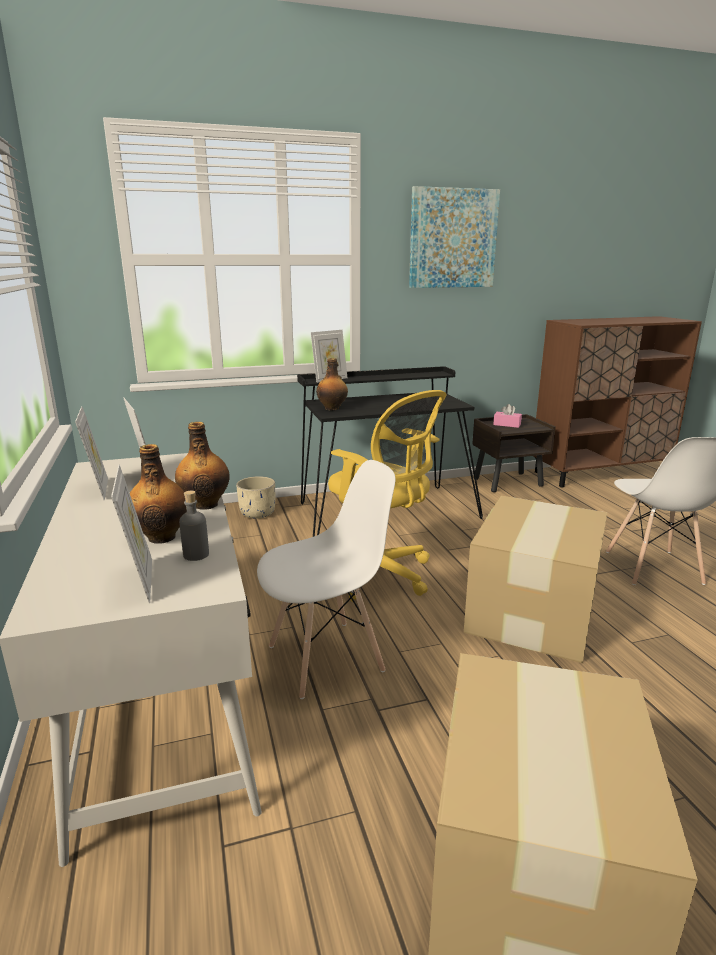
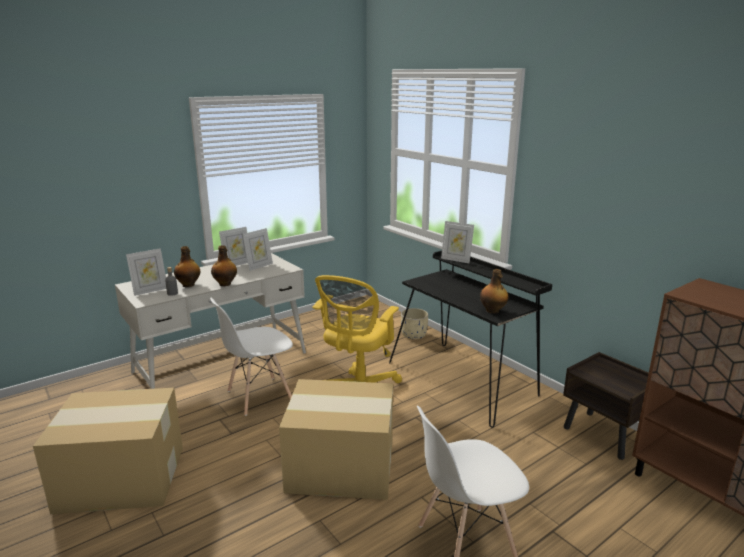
camera: 70 degrees right, 0 degrees up
(326, 658) = (259, 396): white chair -> white chair turned 105 degrees clockwise
(332, 408) = (431, 280): bottle -> bottle (492, 311)
(452, 239) = (596, 165): picture -> none
(507, 424) = (609, 372): pink tissue box -> none

